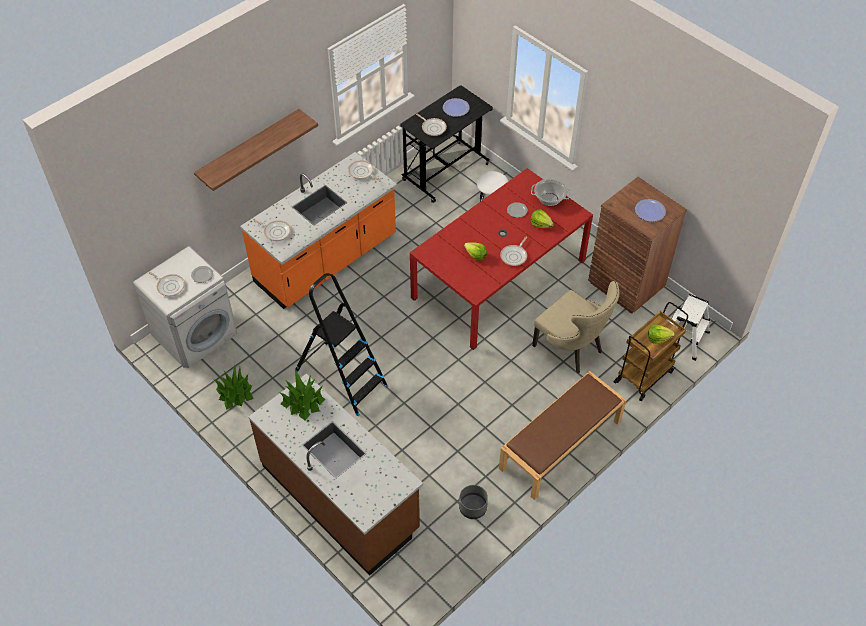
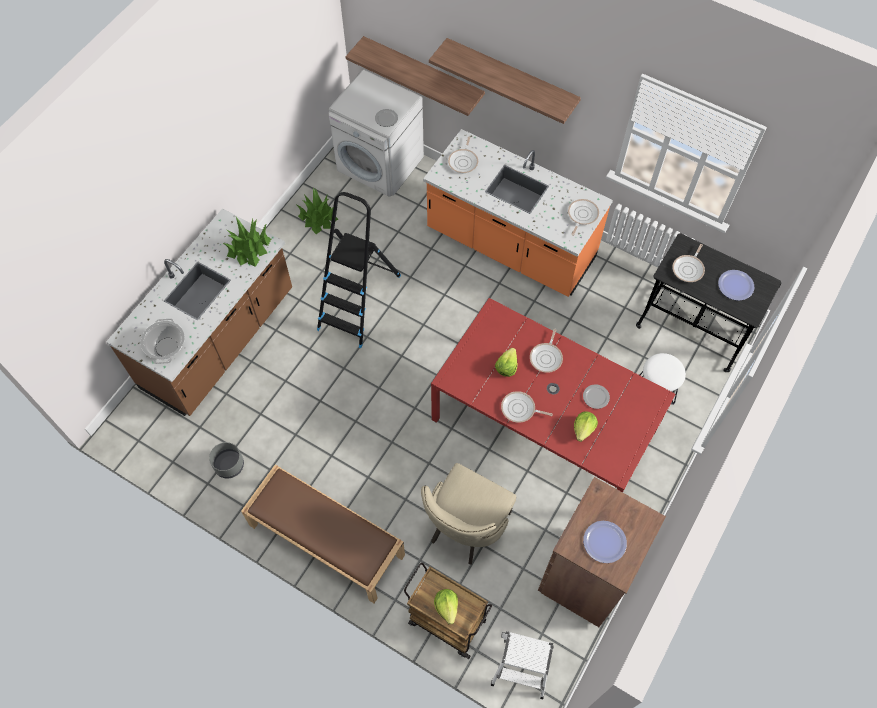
camera: 75 degrees right, 10 degrees up
(170, 286) = (364, 98): frying pan -> frying pan (546, 357)
(183, 224) = (423, 73): none -> shelf
(549, 199) = (630, 431): cooking pot -> cooking pot (167, 347)

